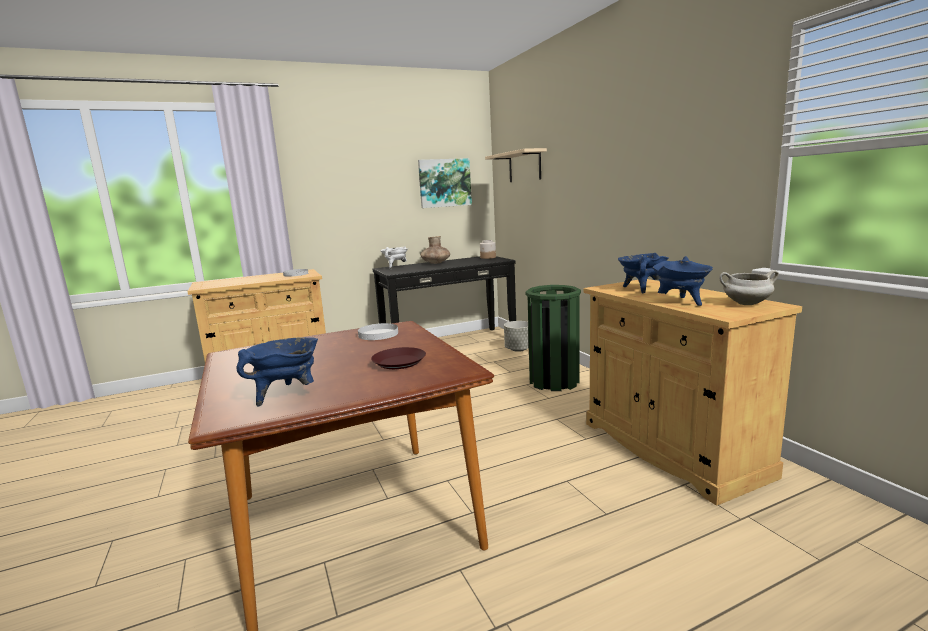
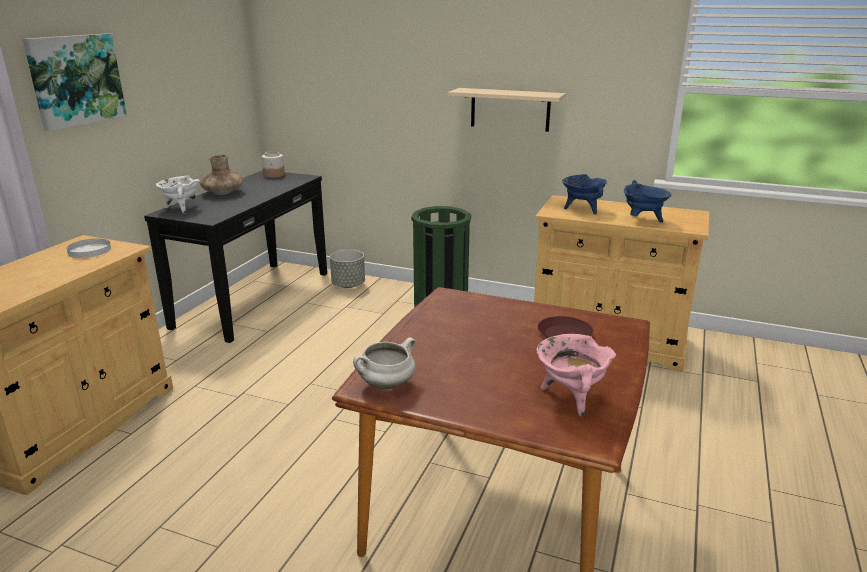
camera: 45 degrees left, 10 degrees up
(287, 394) = (571, 397): blue cooking pot -> pink cooking pot
(378, 334) = (457, 312): white plate -> none
(444, 183) = (207, 75): picture -> picture (76, 80)
(524, 166) = (328, 57): beige shelf -> beige shelf (510, 109)
(746, 304) = (680, 215): white cooking pot -> white cooking pot (386, 385)

